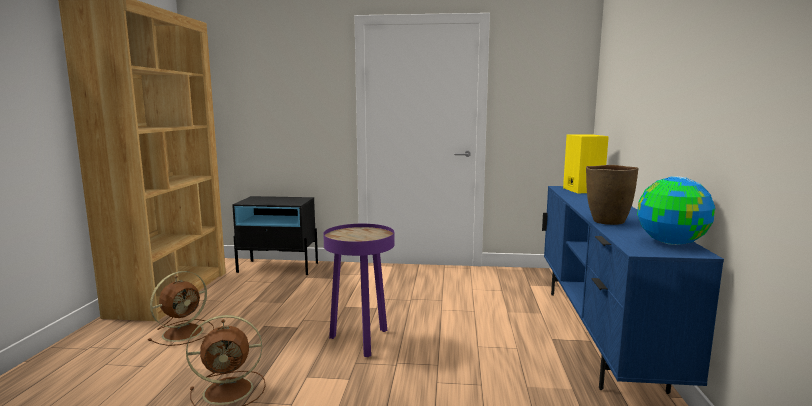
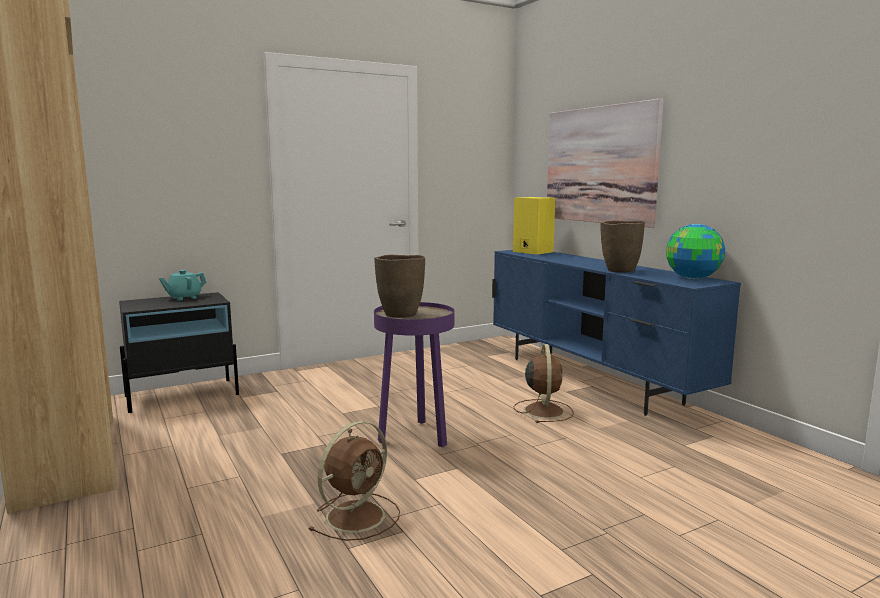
camera: 35 degrees left, 0 degrees up
(184, 332) = (186, 487): brown fan -> brown fan (543, 410)
(285, 198) = (184, 298): none -> turquoise teapot
(347, 234) = (400, 315): none -> brown vase
(640, 102) = (600, 165): none -> picture

